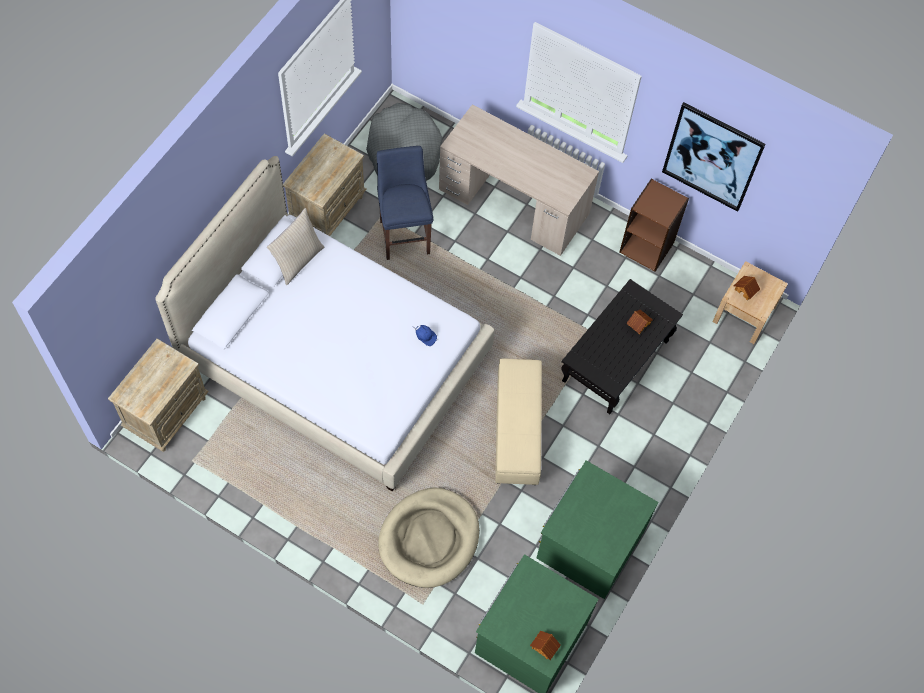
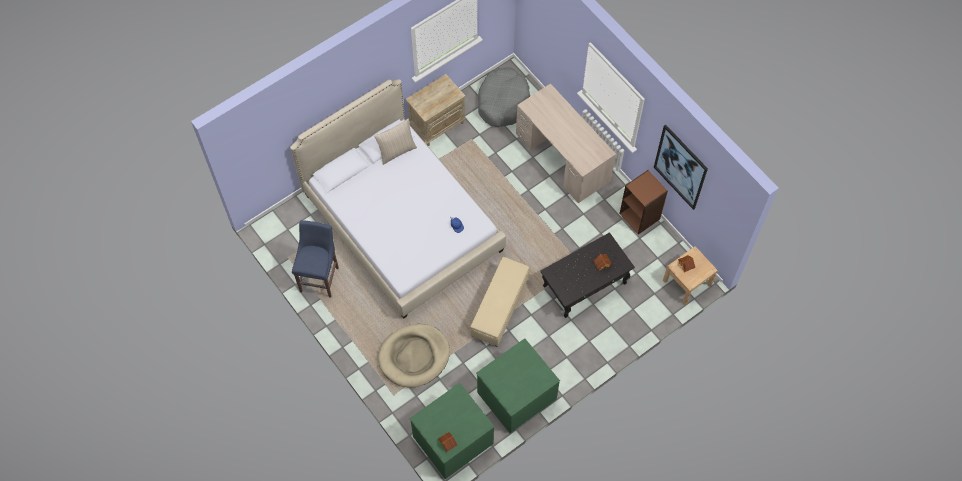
camera: 25 degrees right, 0 degrees up
(167, 412) = (284, 222): beige nightstand -> none
(404, 234) = (480, 156): blue stool -> blue stool (320, 277)

